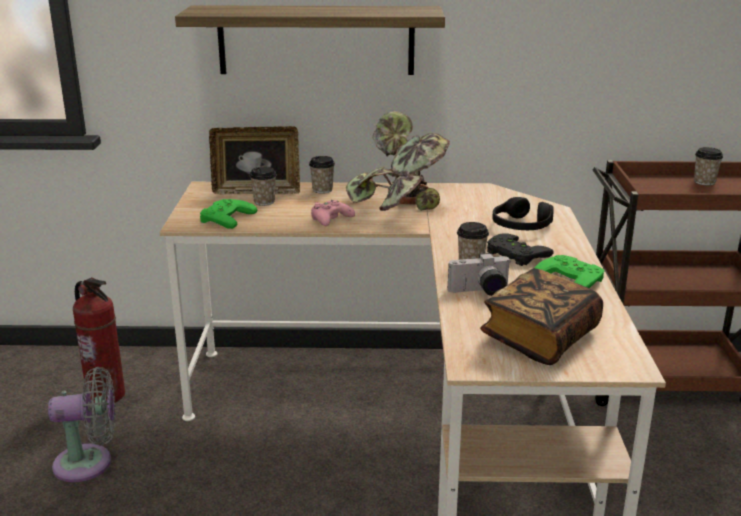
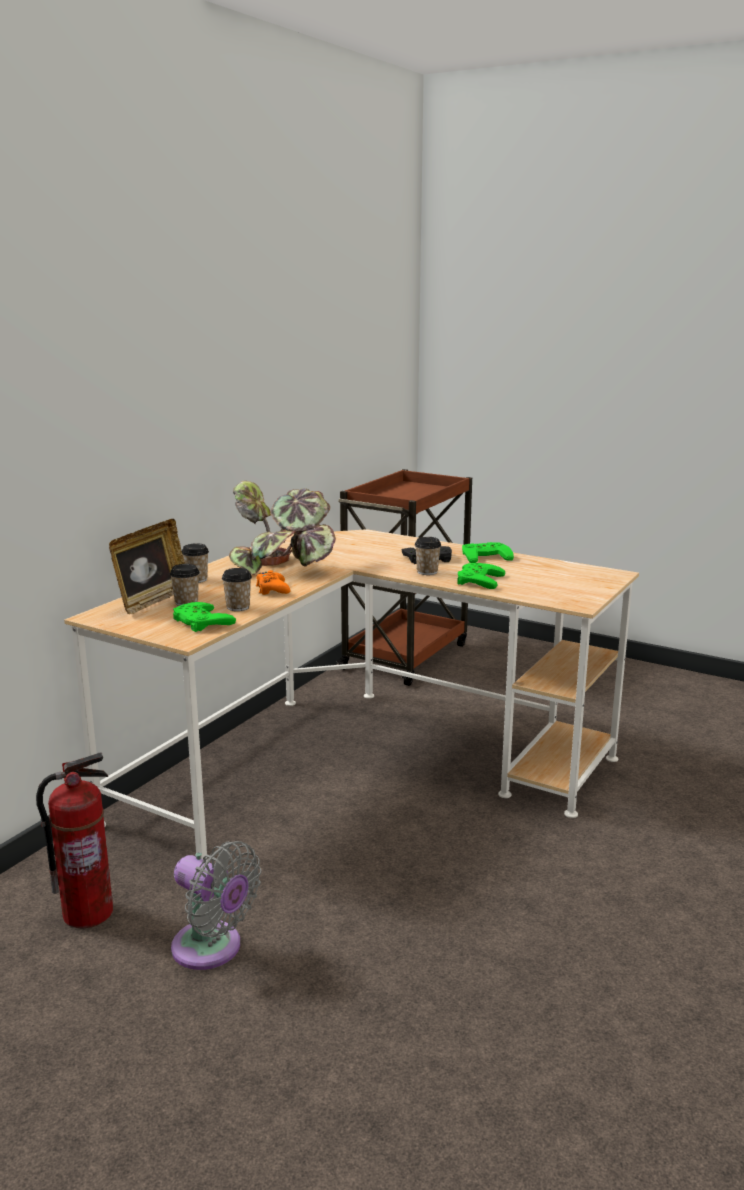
camera: 60 degrees left, 5 degrees down
(89, 463) = (212, 949): grey fan -> grey fan turned 105 degrees clockwise
(316, 40) = (153, 427): shelf -> none
(331, 219) = (272, 590): pink game controller -> orange game controller
(480, 292) = (476, 580): camera -> green game controller
(521, 226) = (381, 546): black headphones -> none
(540, 338) = (560, 582): book -> none
(704, 182) = (398, 490): cup -> cup (238, 607)

